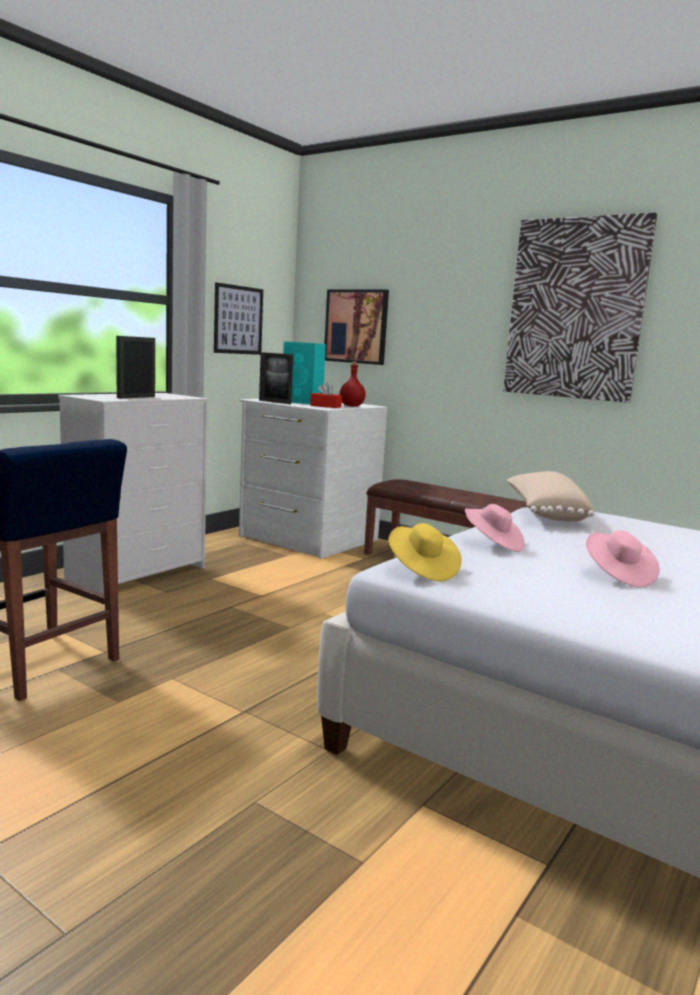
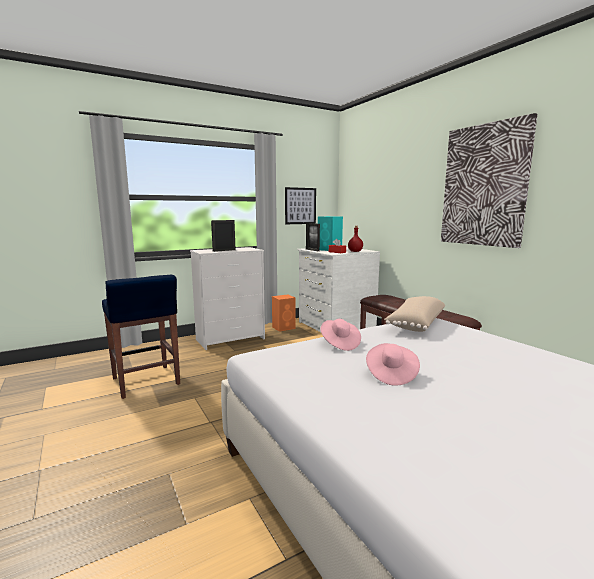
camera: 25 degrees right, 0 degrees up
(221, 546) = (284, 327): none -> orange speaker
(356, 326) = (366, 205): picture -> none
(422, 570) = (265, 357): yellow hat -> none

